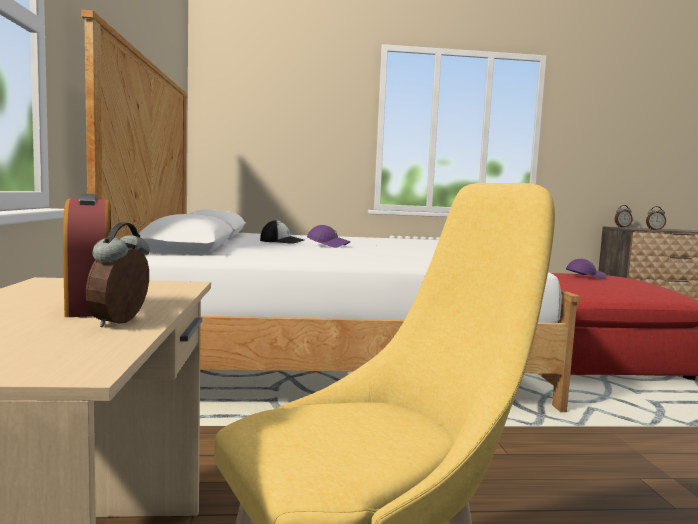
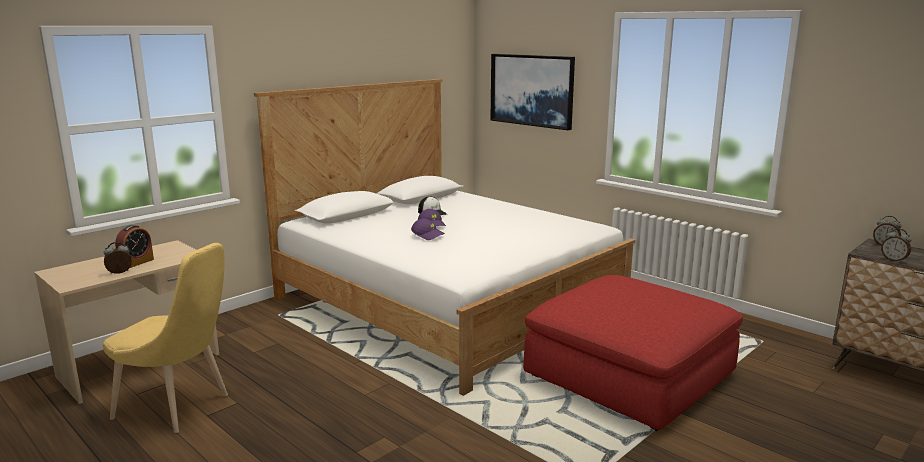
camera: 50 degrees right, 10 degrees up
(279, 121) = (532, 90): none -> picture
(585, 276) = (634, 298): purple cap -> purple cap (428, 235)

